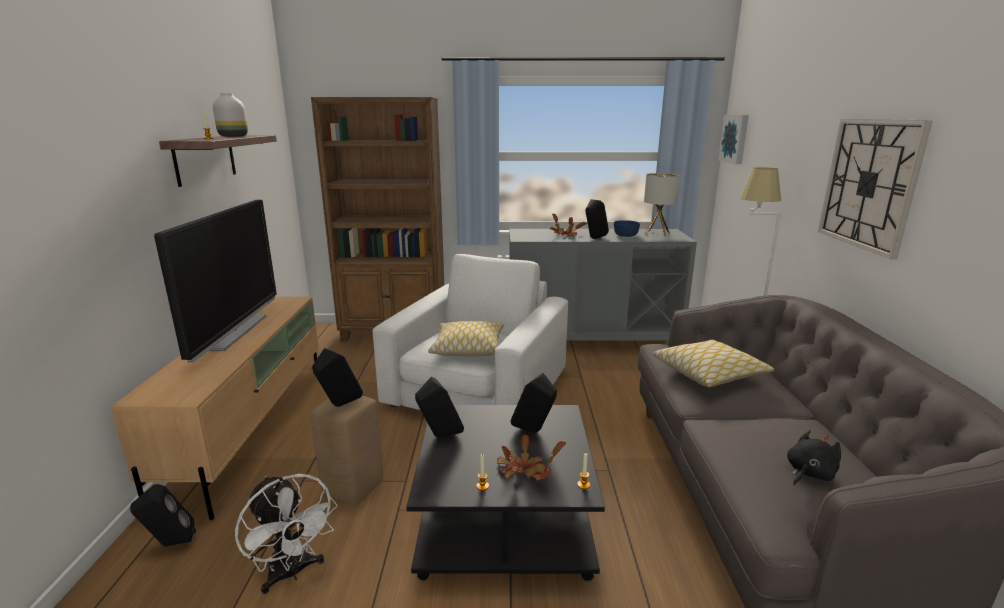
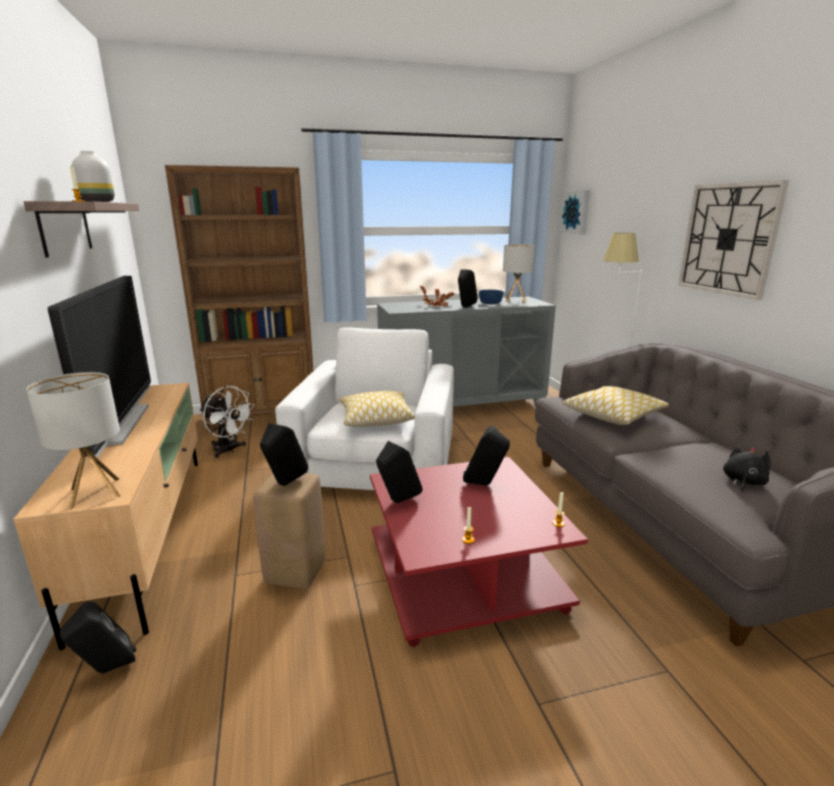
camera: 15 degrees left, 0 degrees up
(178, 392) = (95, 492): none -> table lamp
(292, 573) = (271, 669): white fan -> white fan (229, 450)
(507, 520) = (466, 575): black coffee table -> red coffee table
(524, 470) = (497, 520): potted plant -> none

